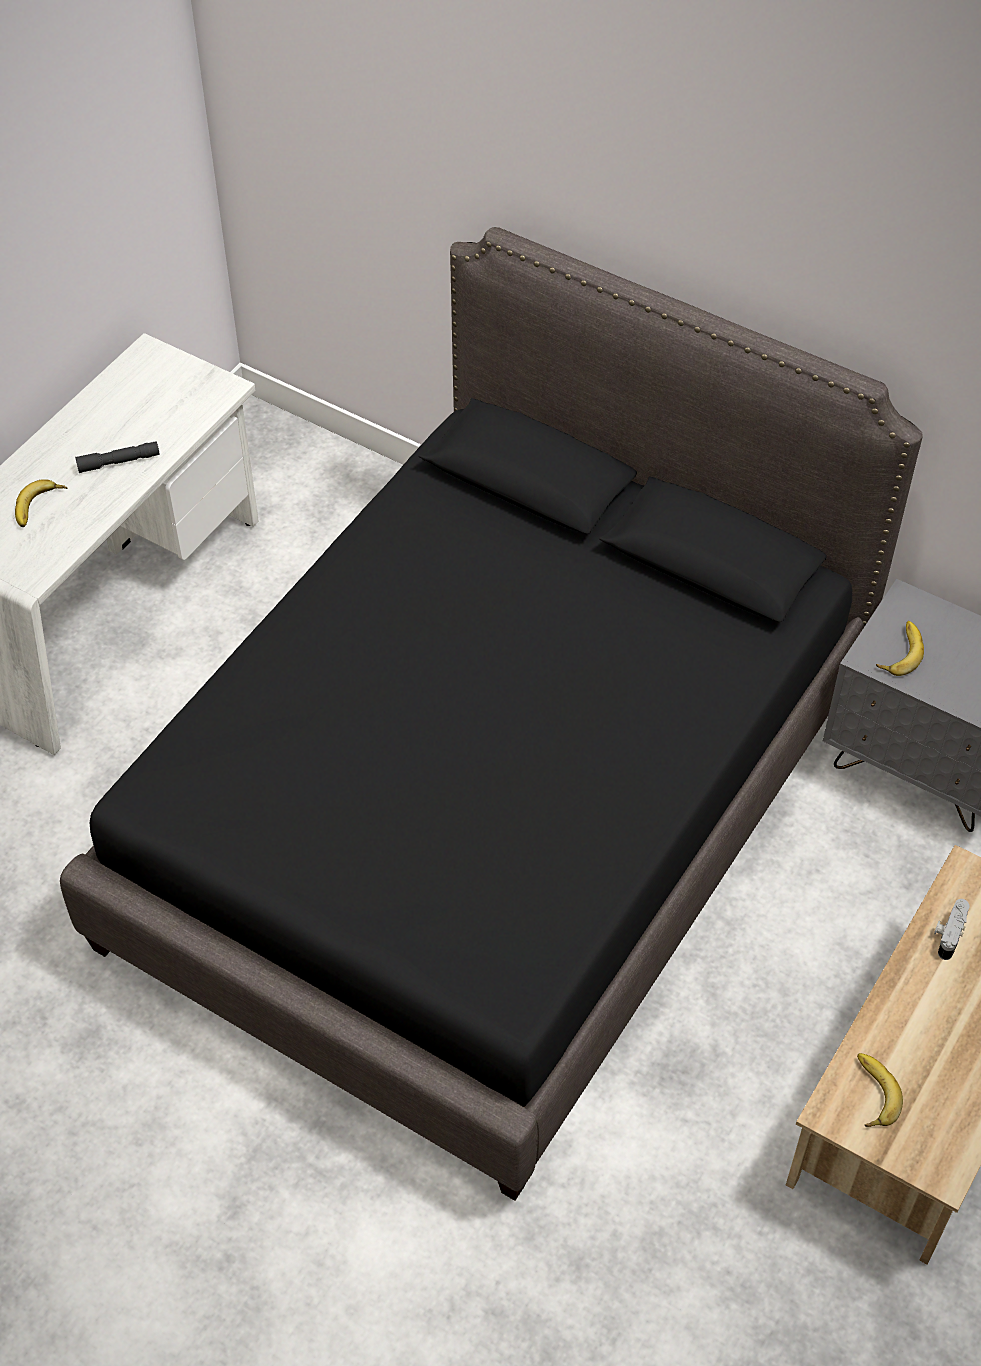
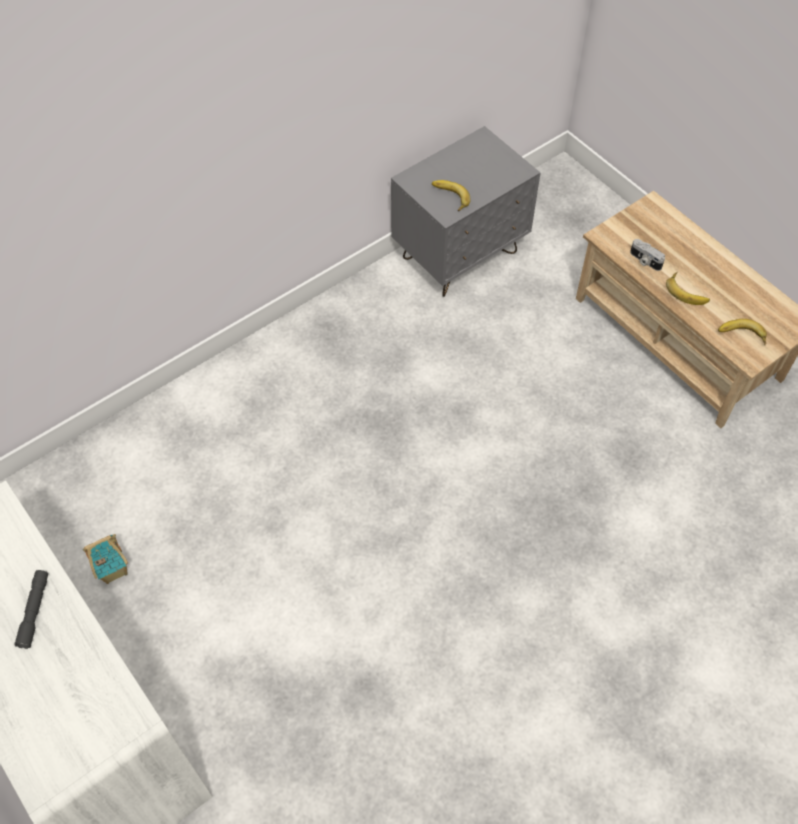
camera: 70 degrees left, 5 degrees up
(40, 507) = (52, 692): banana -> banana (687, 291)
(279, 575) = (112, 570): none -> toy house
(491, 812) = (399, 494): black bed -> none

